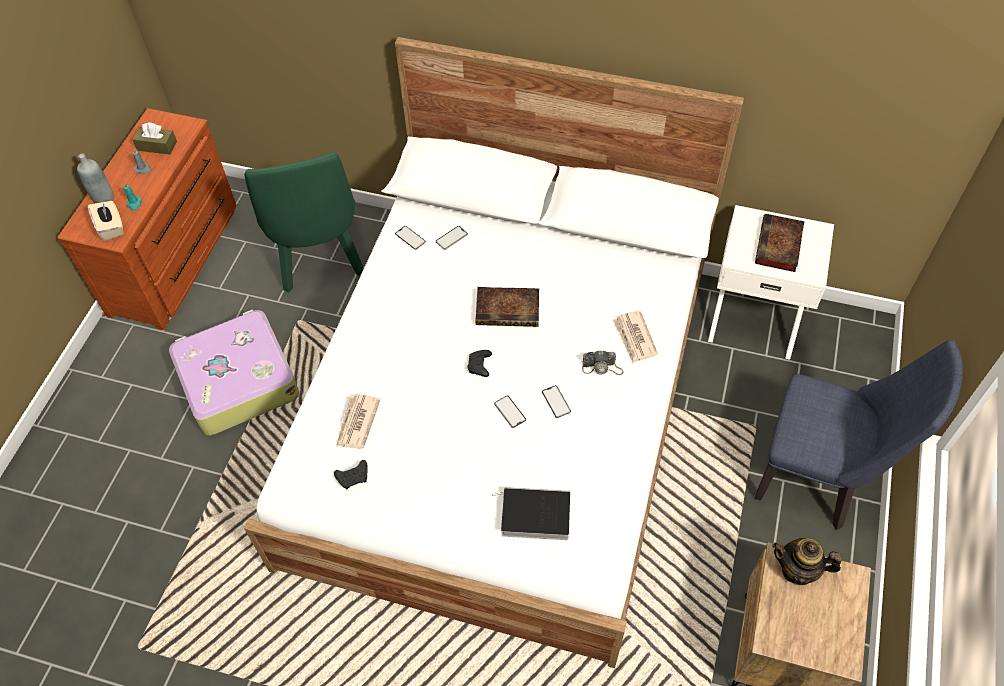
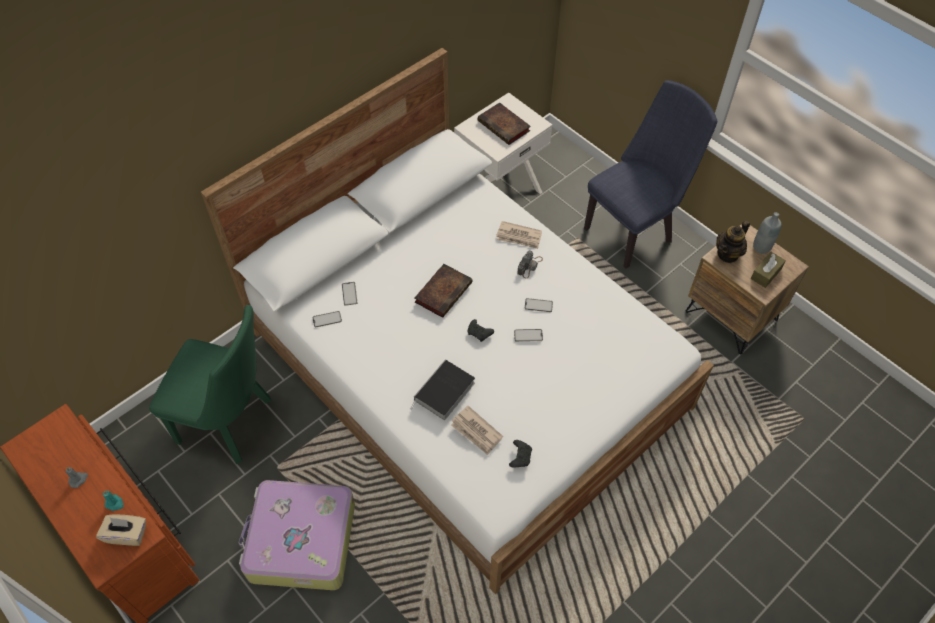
camera: 60 degrees left, 0 degrees up
(103, 198) = (84, 527): grey bottle -> grey bottle (761, 247)
(157, 146) = (59, 457): brown tissue box -> brown tissue box (766, 273)
(533, 516) = (618, 363): book -> book (444, 393)

